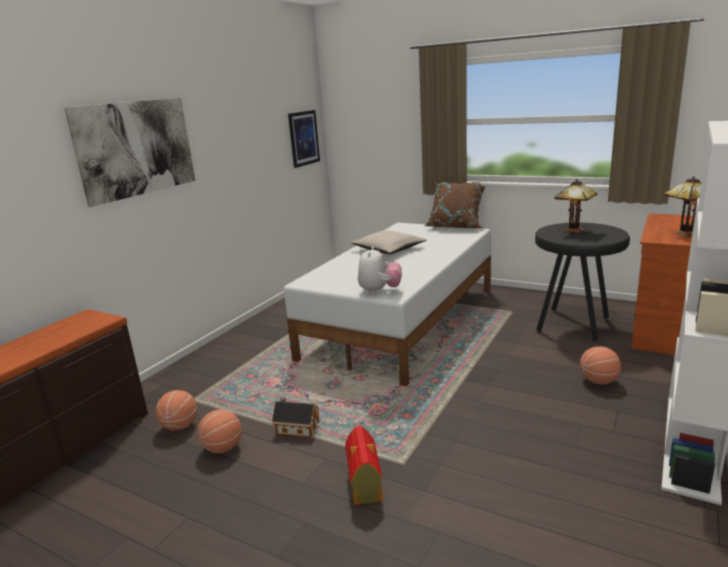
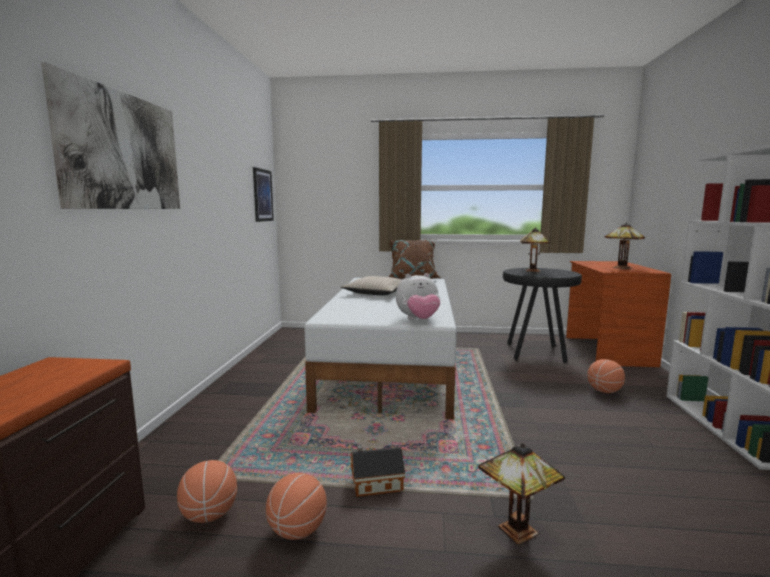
camera: 25 degrees left, 10 degrees down
(365, 484) = (517, 532): toy house -> table lamp
(379, 291) = (418, 320): plush toy -> plush toy turned 90 degrees clockwise

